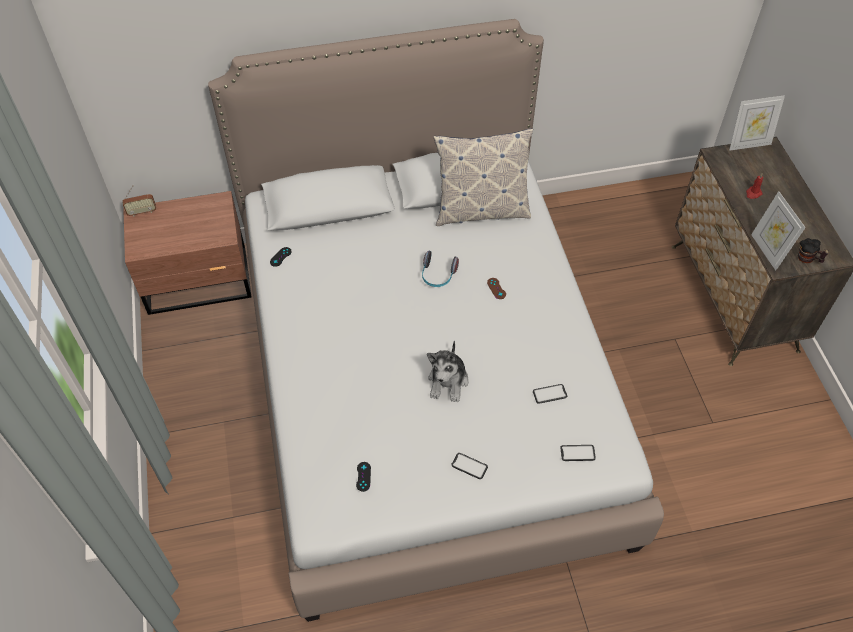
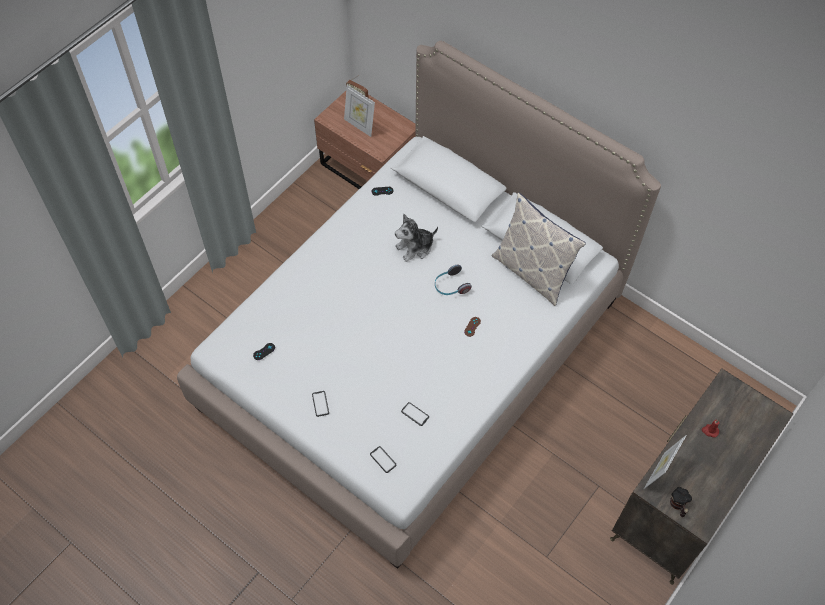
camera: 50 degrees right, 5 degrees up
(448, 381) = (372, 349): plush toy -> plush toy (415, 247)
(748, 144) = (762, 398): picture frame -> picture frame (359, 125)

